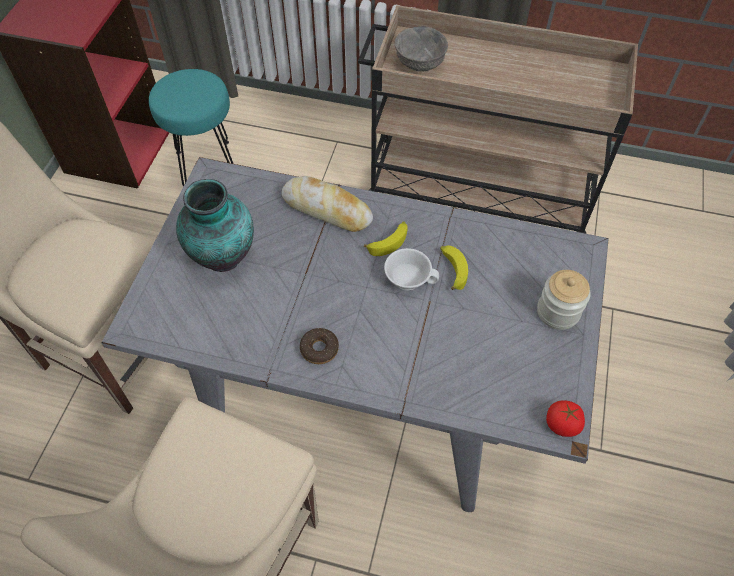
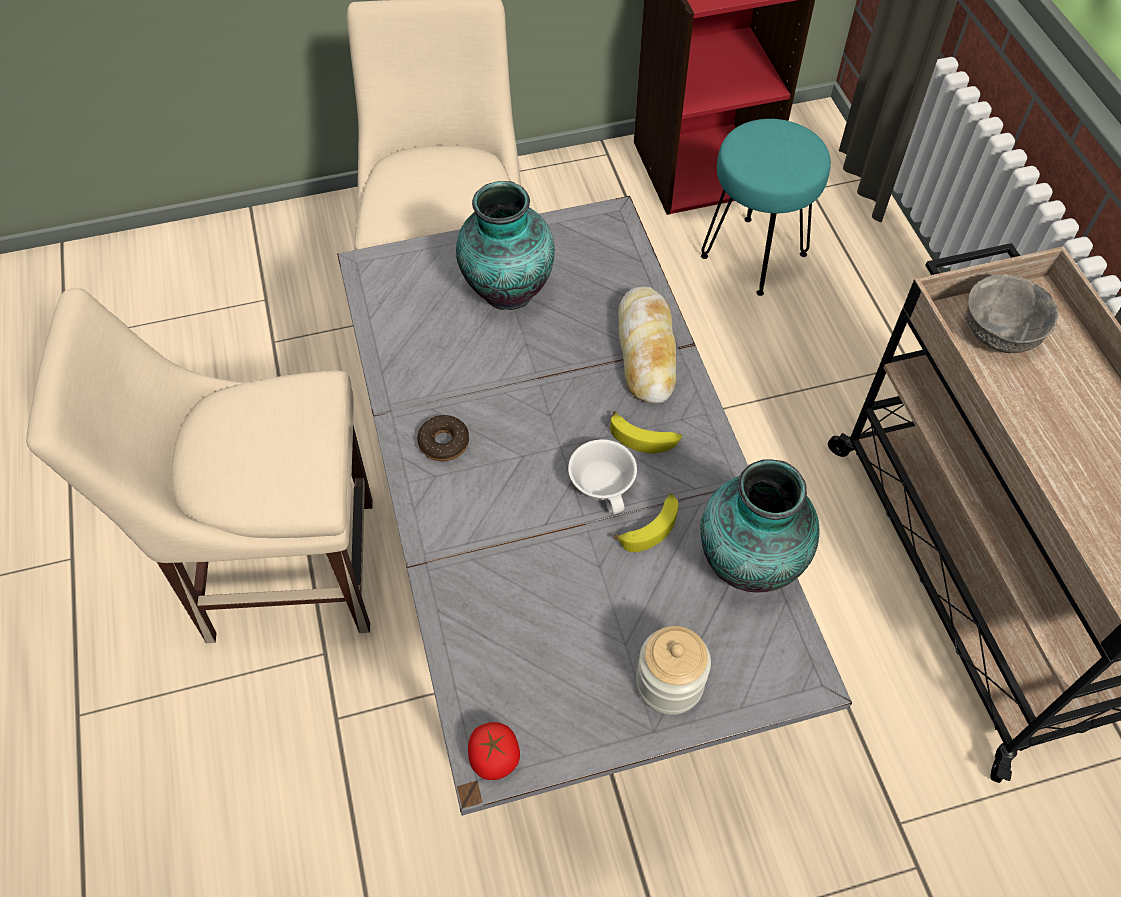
camera: 60 degrees right, 0 degrees up
(502, 237) = (748, 562): none -> vase

